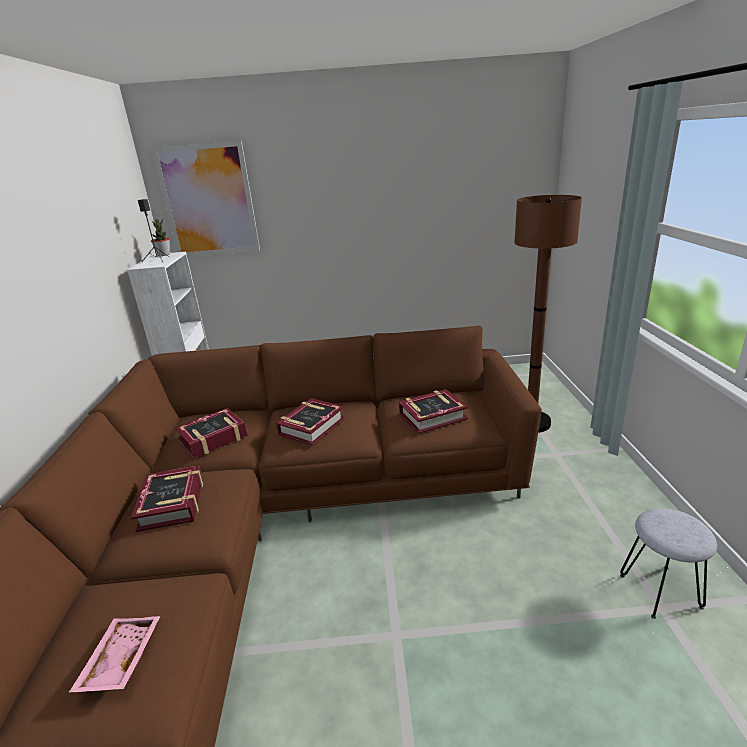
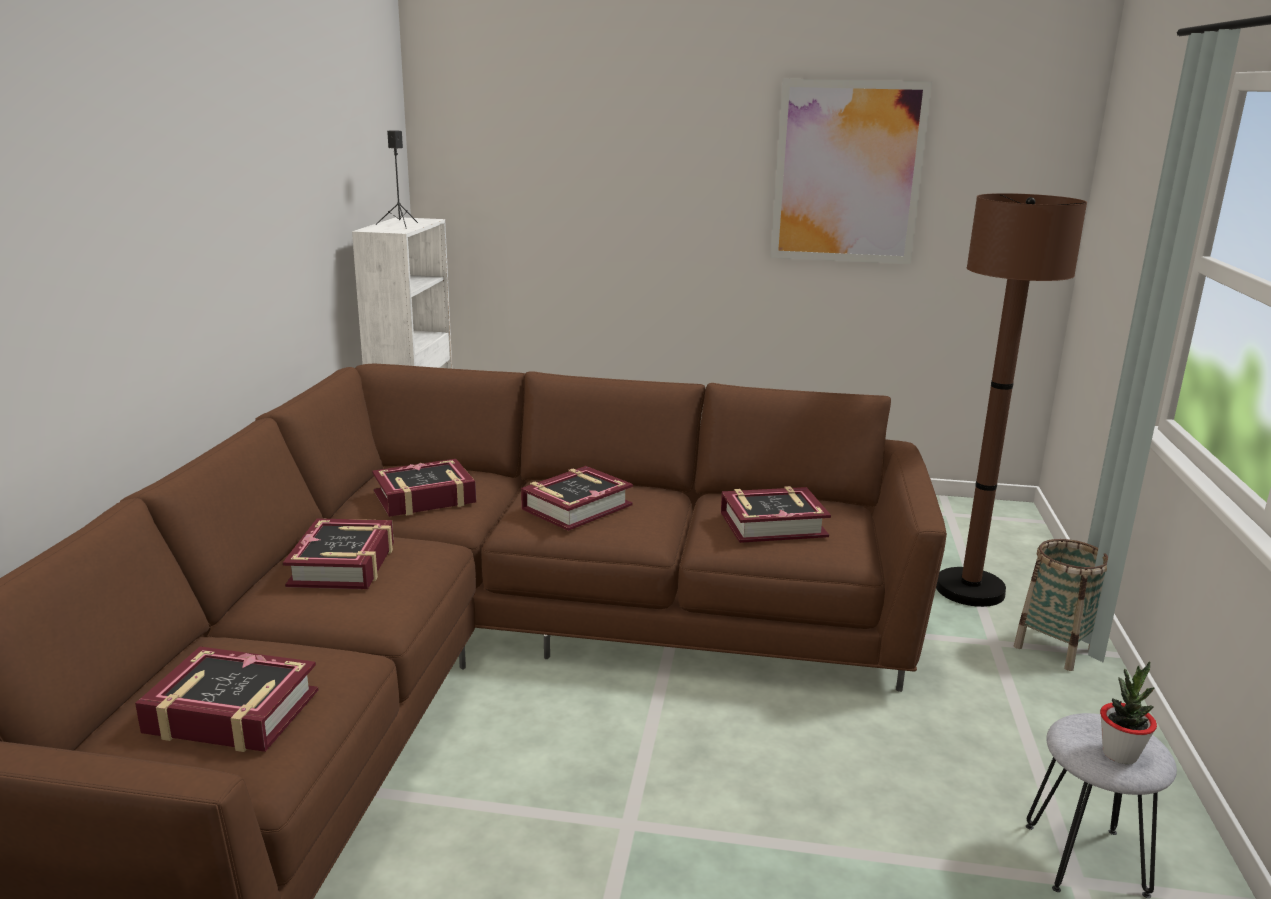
camera: 10 degrees right, 5 degrees down
(120, 659) = (231, 712): pink tray -> book
(164, 255) = (411, 219): potted plant -> potted plant (1119, 754)
(209, 201) = (496, 147): picture -> picture (847, 172)
(588, 451) = (1055, 648): none -> basket

